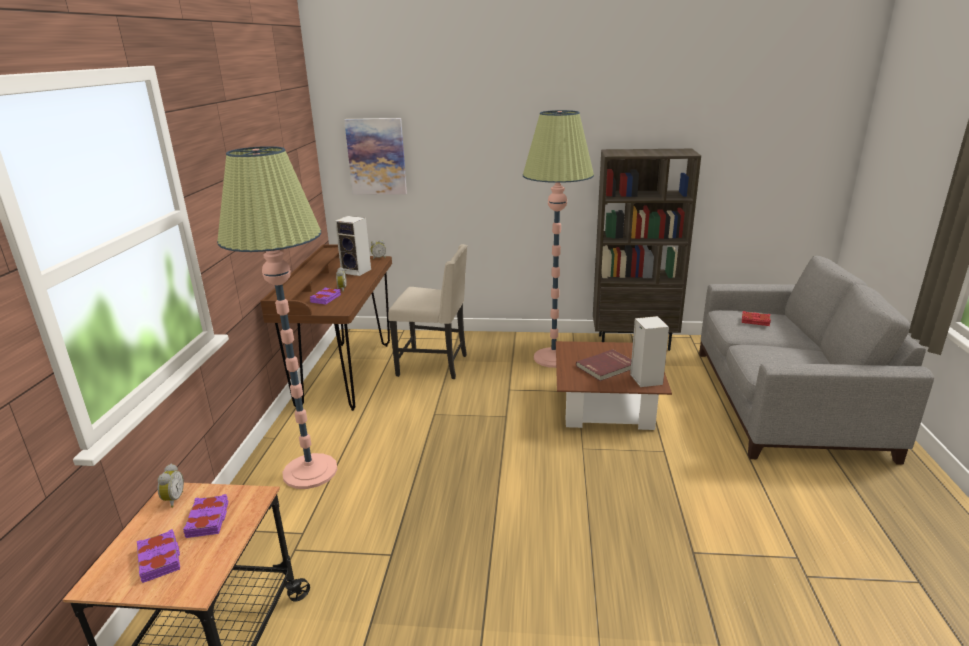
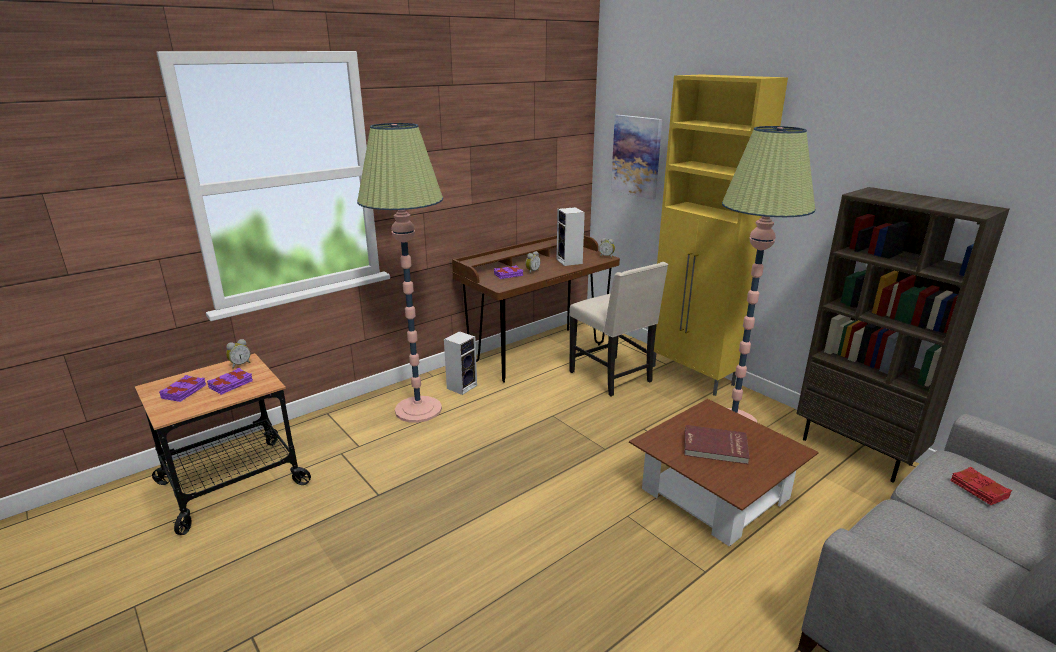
camera: 45 degrees right, 0 degrees up
(486, 339) = (692, 376): none -> yellow cabinet
(645, 379) = (736, 479): speaker -> speaker (462, 386)

